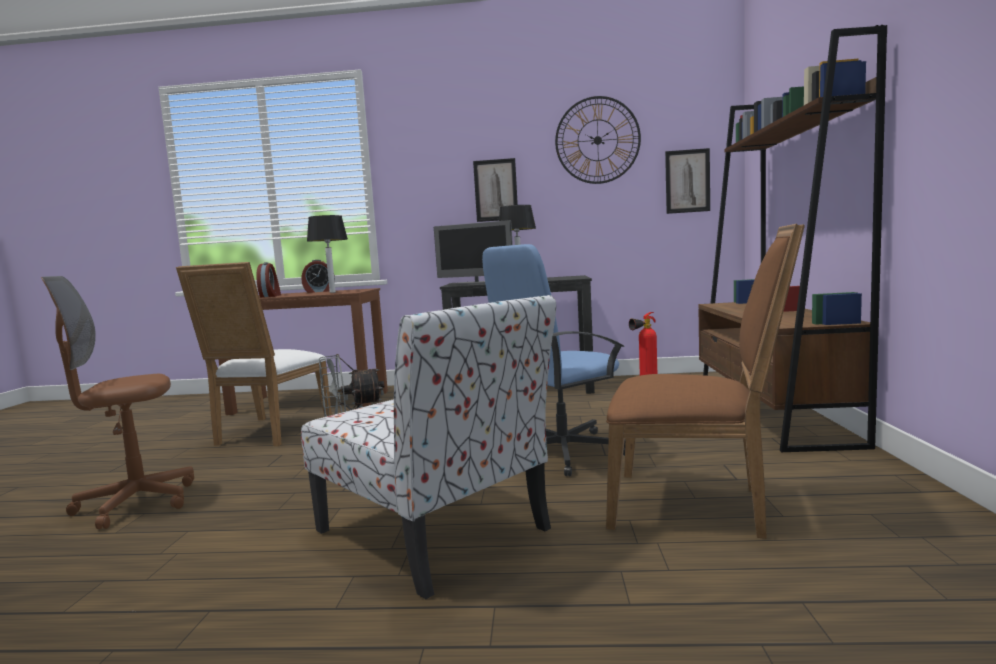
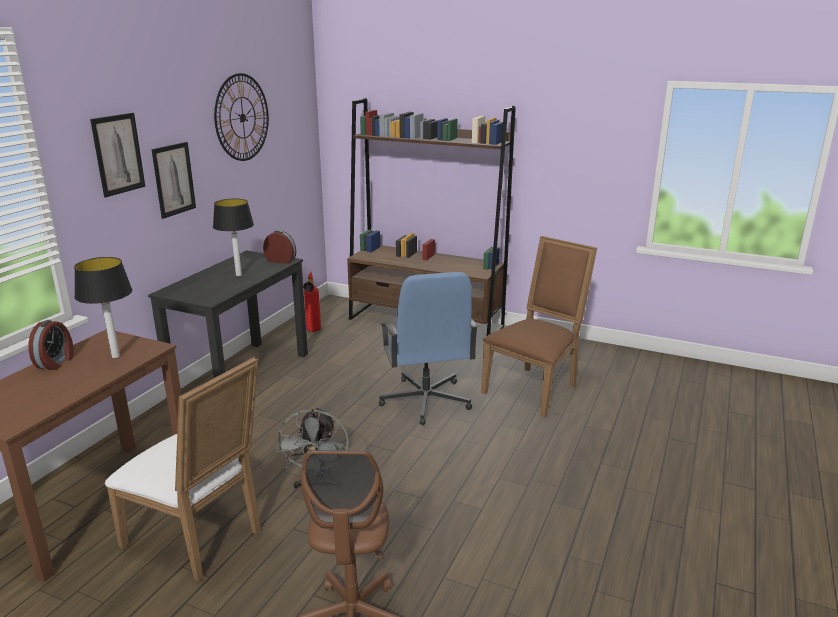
camera: 70 degrees left, 15 degrees up
(270, 296) = (50, 394): alarm clock -> alarm clock (281, 260)
(435, 532) = (516, 467): chair -> none
(475, 283) = (222, 292): monitor -> none
(687, 181) = (294, 150): picture -> picture (118, 154)

